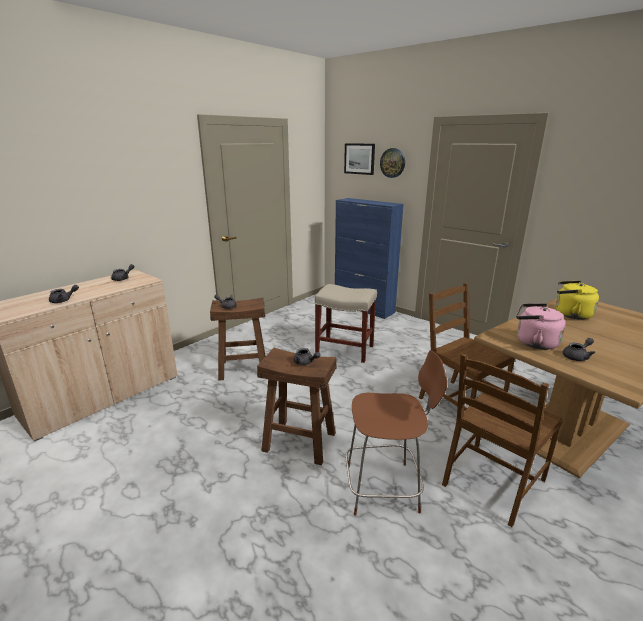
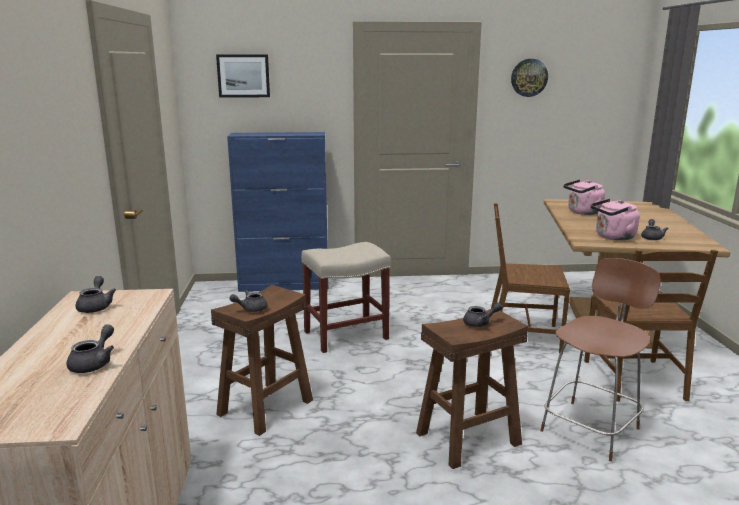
camera: 45 degrees left, 5 degrees down
(392, 163) = (299, 79): wall clock -> wall clock (529, 77)
(570, 314) = (583, 212): yellow kettle -> pink kettle

